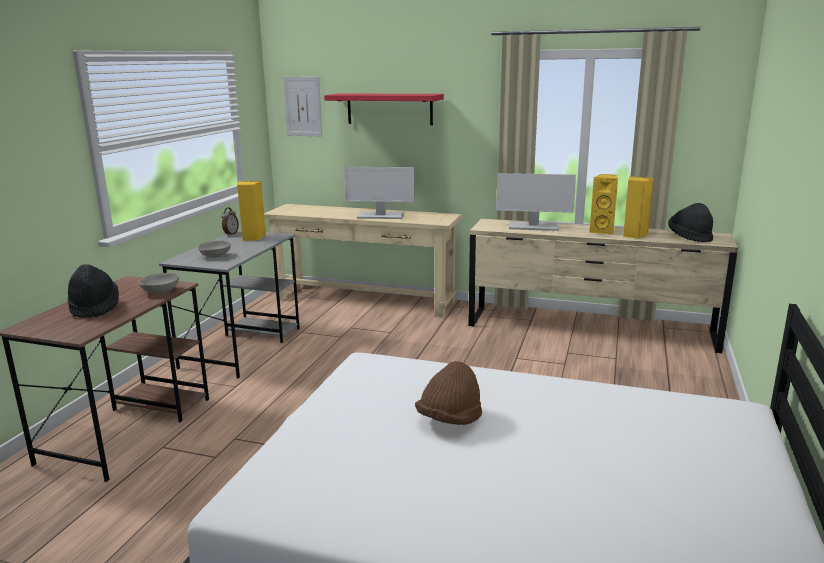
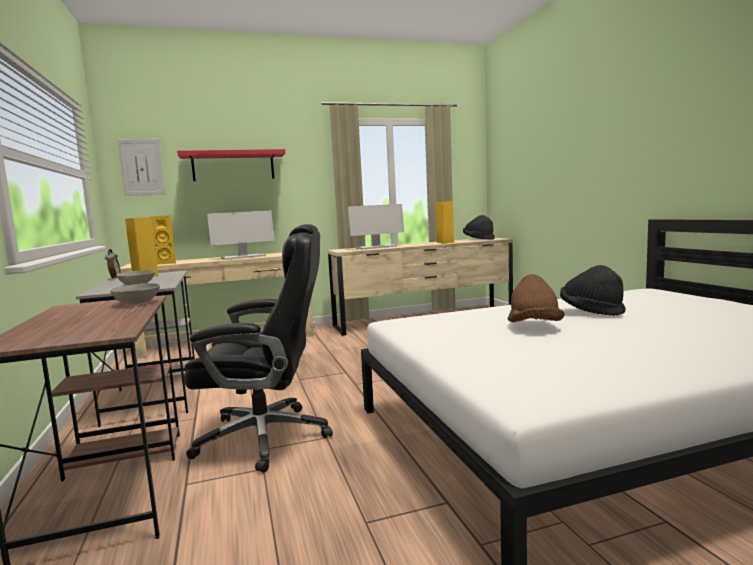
camera: 35 degrees left, 10 degrees down
(95, 308) = (77, 321): black hat -> black hat (591, 312)
(253, 428) = (267, 437): none -> black office chair
(602, 231) = (424, 243): yellow speaker -> yellow speaker (167, 263)

